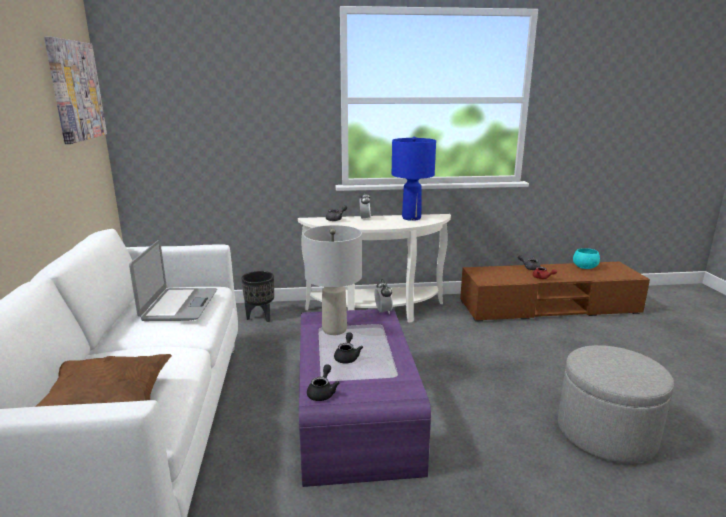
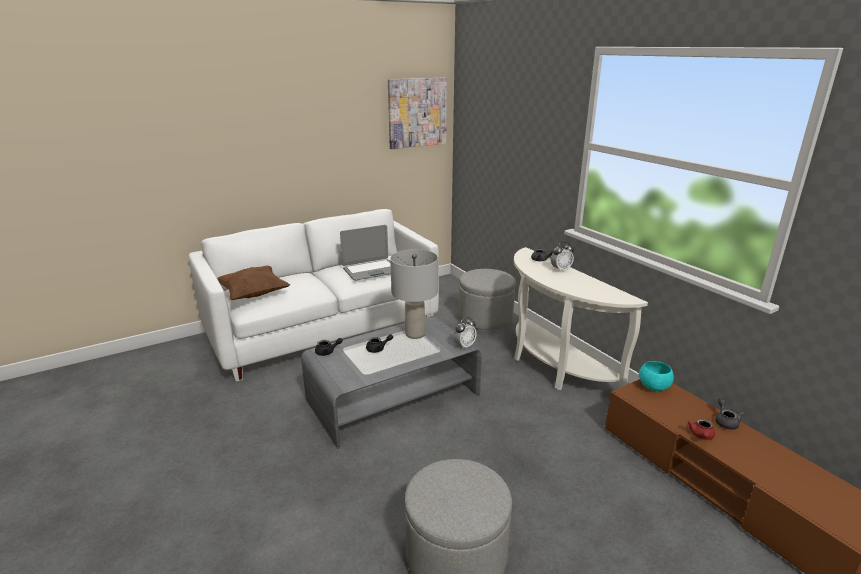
camera: 65 degrees right, 5 degrees up
(260, 317) = (485, 318): black planter -> grey ottoman
(355, 411) = (393, 397): purple coffee table -> grey coffee table
(411, 218) = (596, 287): blue table lamp -> none
(584, 267) = (807, 474): turquoise bowl -> turquoise bowl (654, 386)

